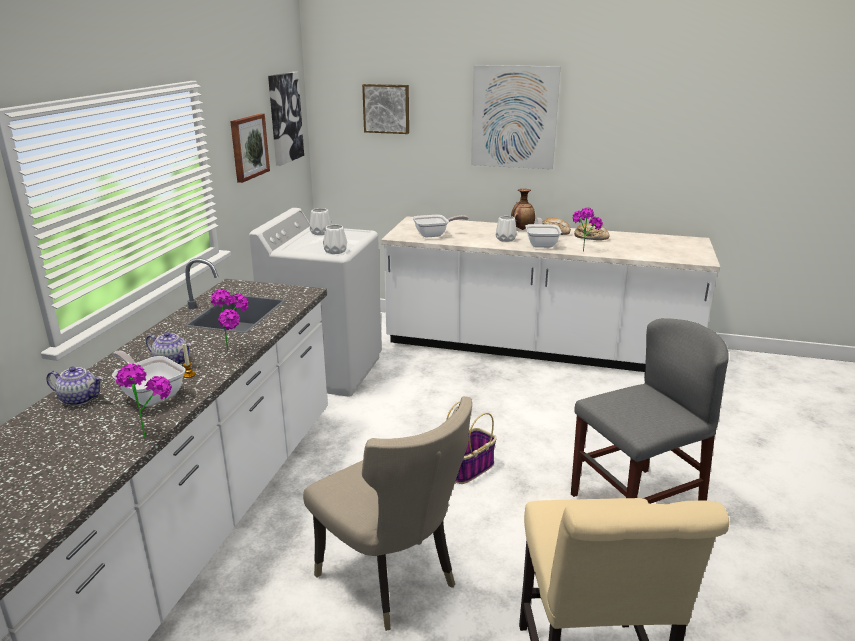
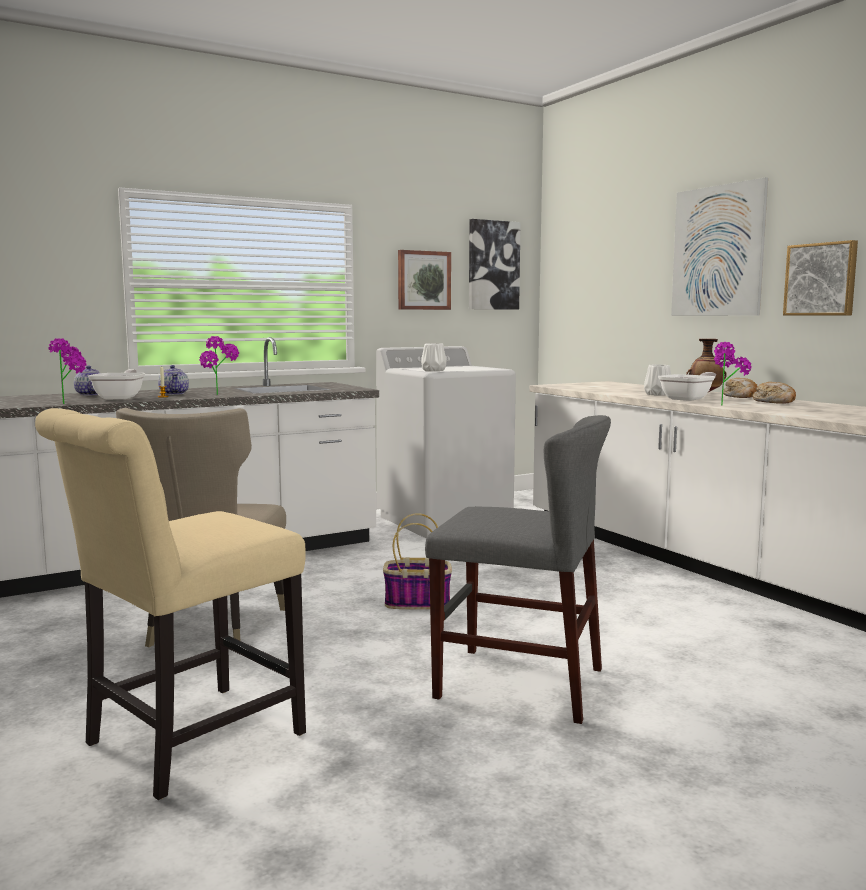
camera: 45 degrees right, 15 degrees down
(321, 232) = (462, 366): white vase -> none
(386, 108) = (600, 256): picture -> picture (821, 279)
(434, 235) = (590, 387): frying pan -> none

